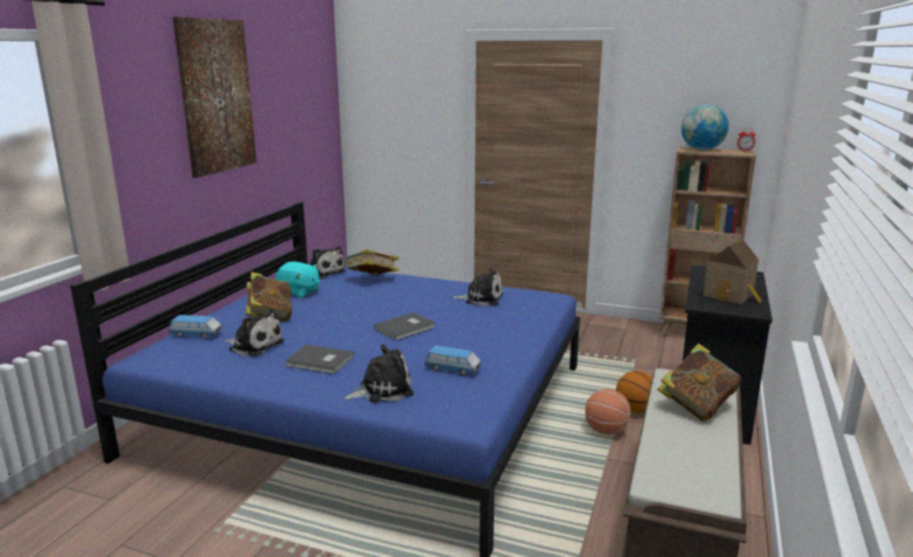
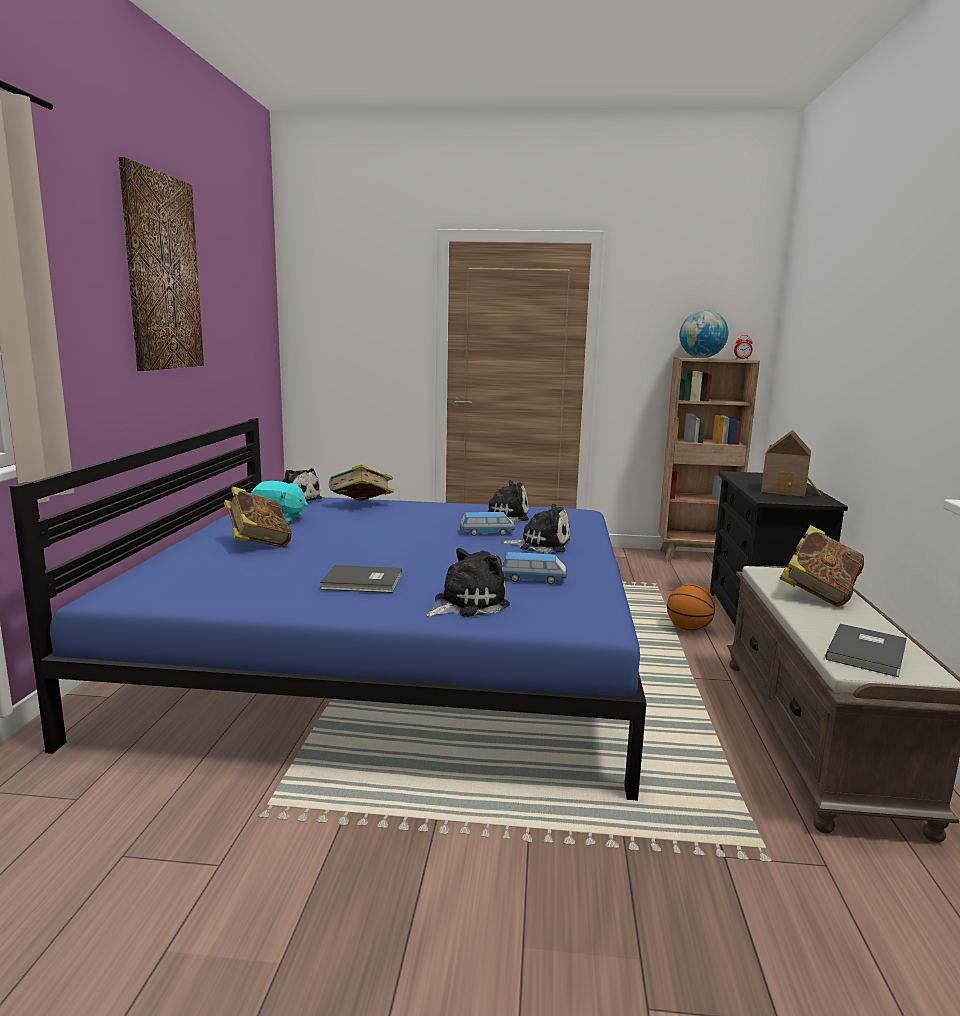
camera: 15 degrees left, 5 degrees down
(196, 334) = (170, 566): toy car -> toy car (487, 533)
(254, 345) = (261, 572): plush toy -> plush toy (541, 545)
(406, 328) = (442, 545): grey book -> grey book (869, 652)
(606, 431) = (673, 651): basketball -> none

